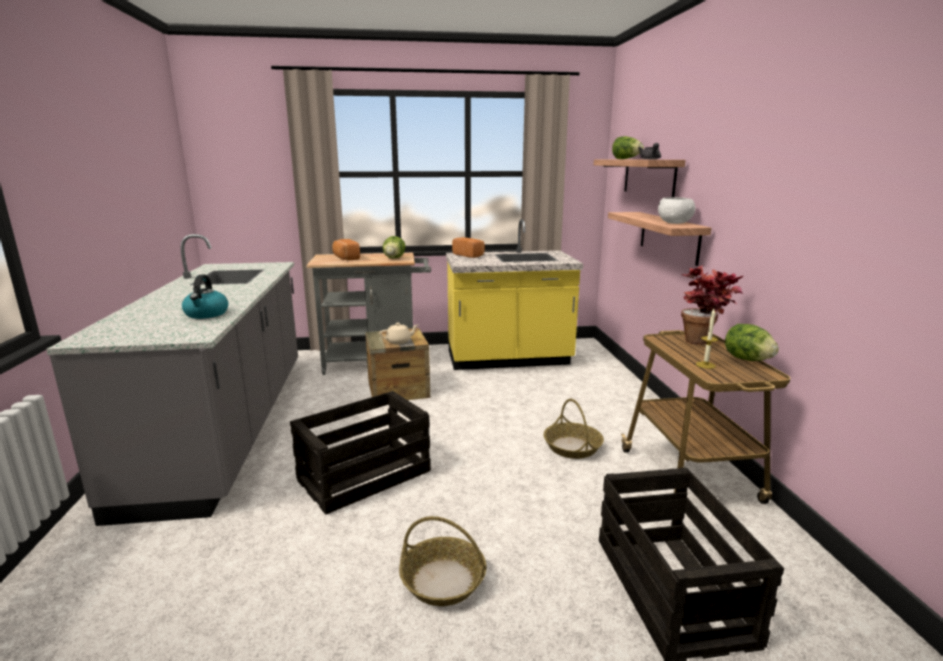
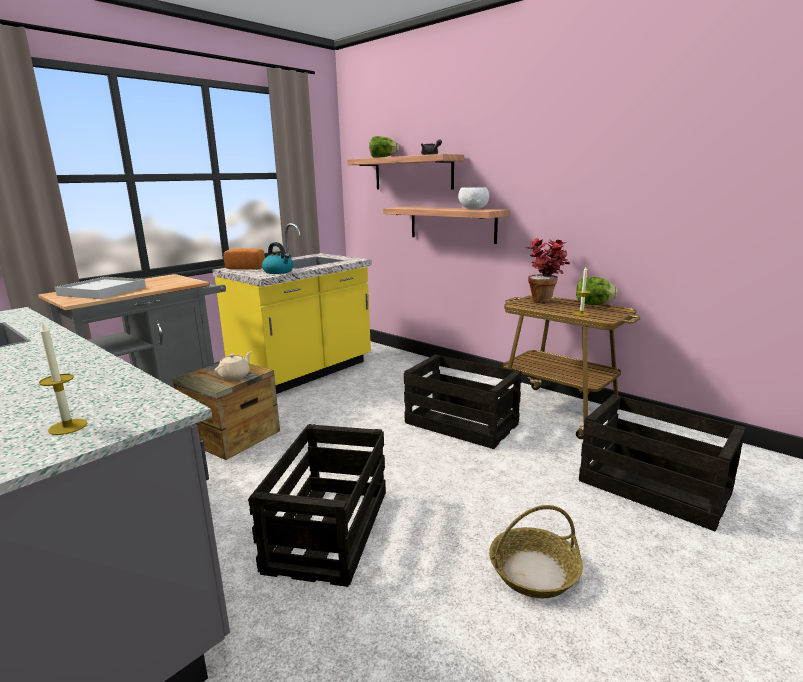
camera: 40 degrees left, 0 degrees up
(155, 331) = (68, 427): none -> candle
(206, 314) = (89, 385): kettle -> kettle (279, 272)
(345, 258) = (102, 291): bread -> white tray
(394, 258) = (171, 282): lettuce -> none
(572, 447) = (462, 423): basket -> crate

